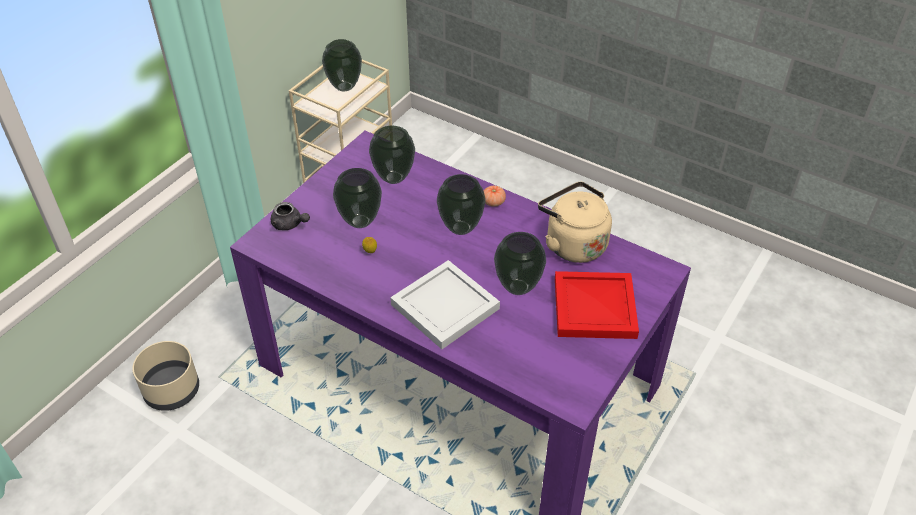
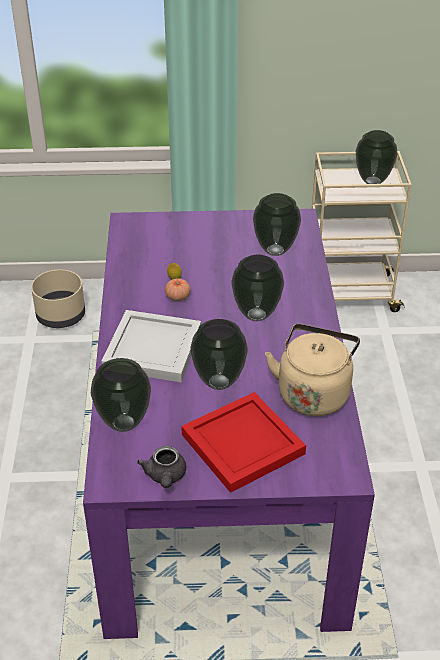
camera: 55 degrees right, 5 degrees down
(289, 224) = (162, 226): grey teapot -> grey teapot (165, 476)
(359, 221) = (203, 257): vase -> vase (124, 422)
(493, 202) = (312, 318): tomato -> tomato (177, 296)

